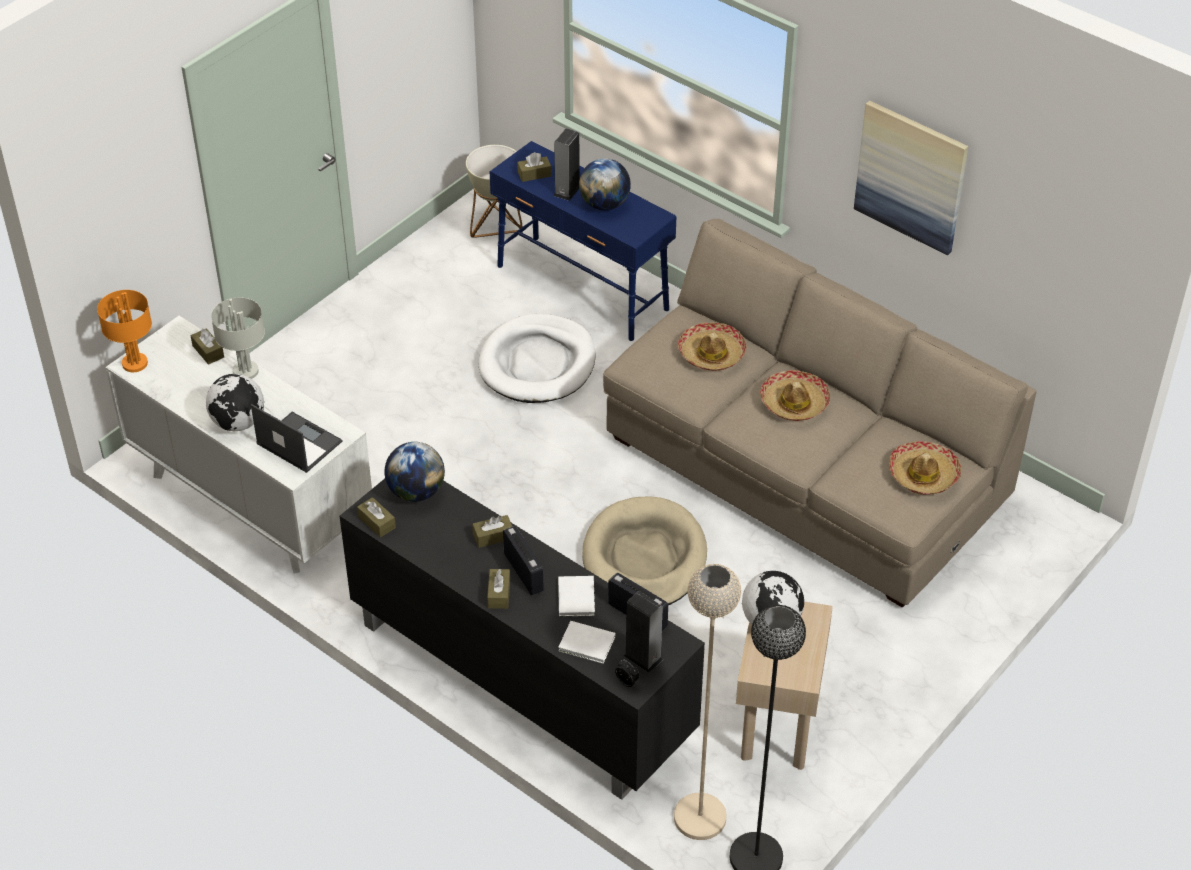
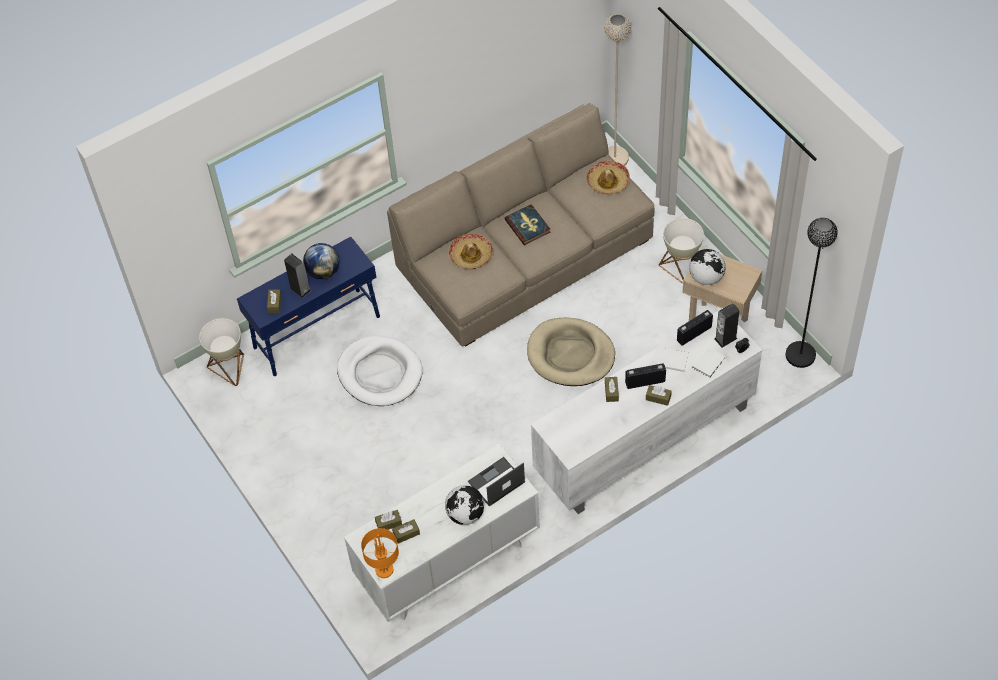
camera: 70 degrees left, 10 degrees up
(246, 371) = (417, 503): grey table lamp -> none
(377, 522) = (581, 450): brown tissue box -> brown tissue box (406, 533)
(416, 492) = (561, 425): globe -> none
(519, 678) = (644, 439): black tv stand -> white tv stand
(700, 818) = (768, 374): beige floor lamp -> beige floor lamp (615, 158)
(794, 403) = (528, 226): hat -> book
(865, 661) = (681, 269): none -> planter
(911, 176) = (469, 80): picture -> none

